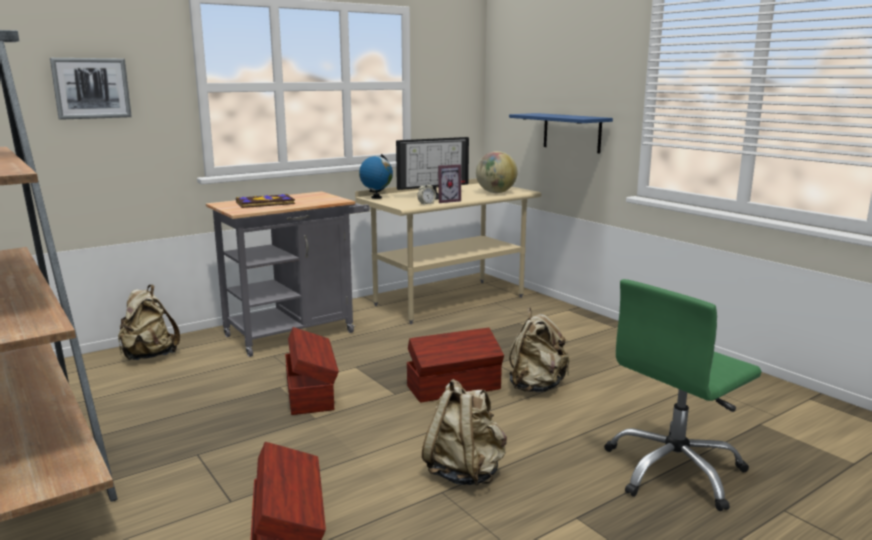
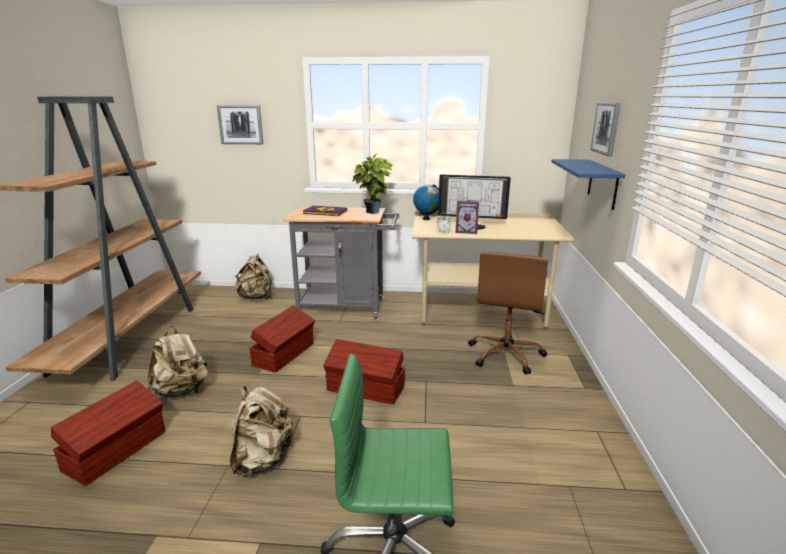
camera: 40 degrees right, 5 degrees up
(327, 196) = (374, 213): none -> potted plant
(495, 192) = (529, 230): globe -> none
(523, 324) = (506, 354): none -> brown office chair
(536, 387) = (421, 415): beige backpack -> beige backpack (182, 391)
(564, 79) = (606, 128): none -> picture

